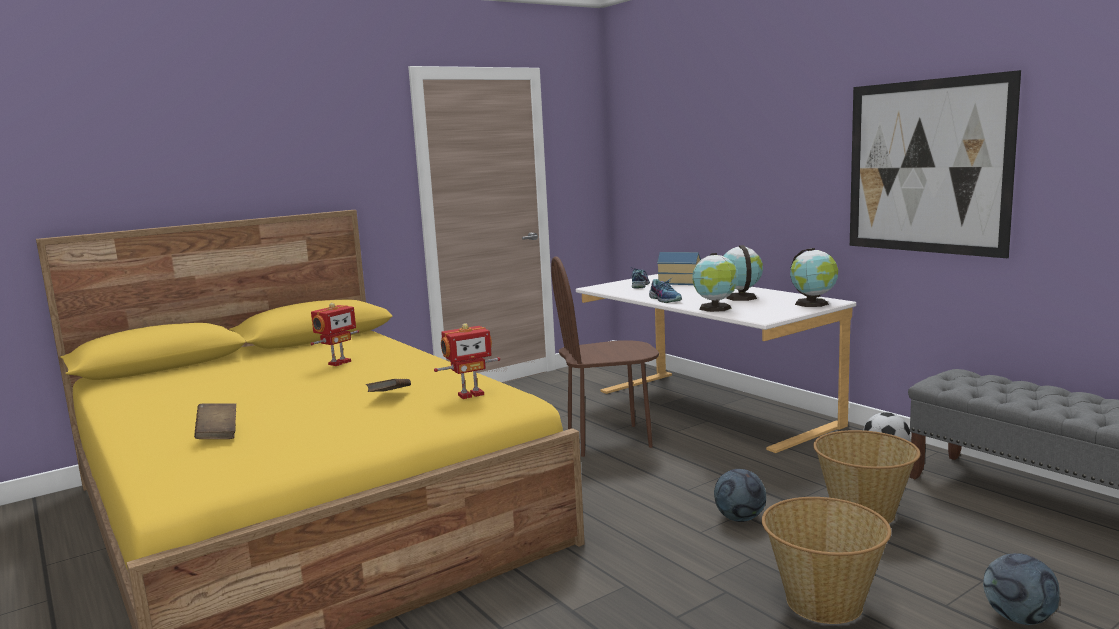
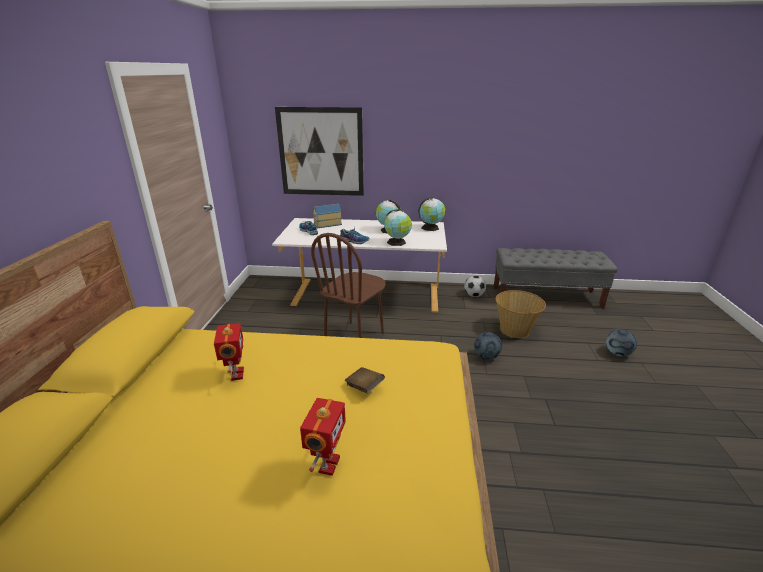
camera: 50 degrees left, 15 degrees up
(218, 434) = (363, 505): brown book -> none
(470, 394) = (409, 359): toy robot -> toy robot (327, 464)
(823, 601) = (574, 382): basket -> none
(927, 167) = (484, 149): picture -> picture (321, 152)

